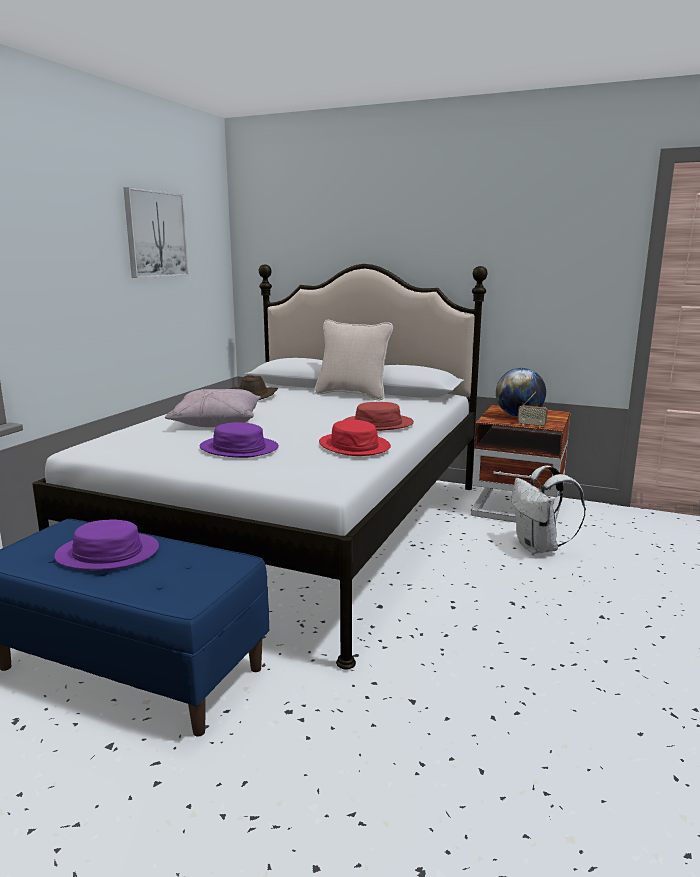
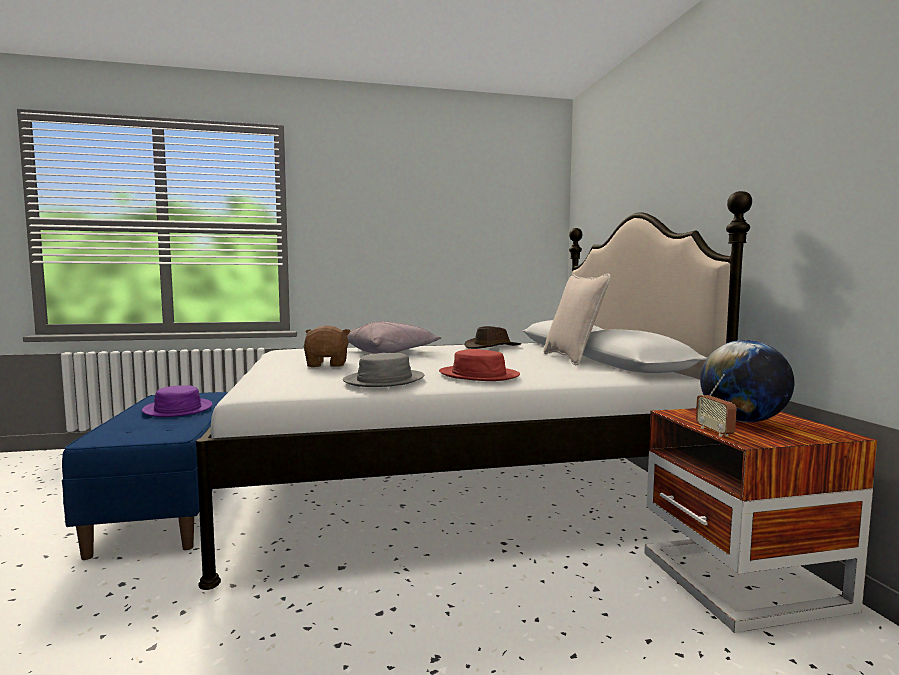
camera: 55 degrees right, 10 degrees down
(155, 234) = (461, 204): picture -> none
(239, 448) = (327, 364): purple hat -> brown plush toy
(354, 446) = (385, 380): red hat -> grey hat
(539, 548) = (640, 637): white backpack -> none

